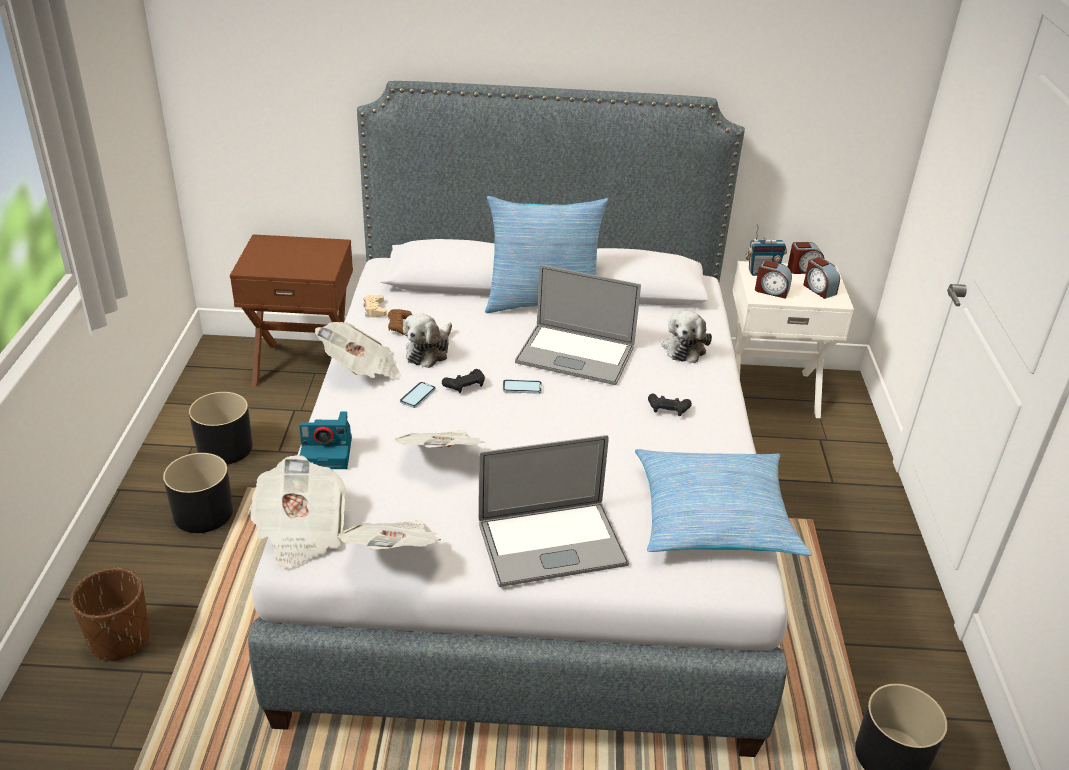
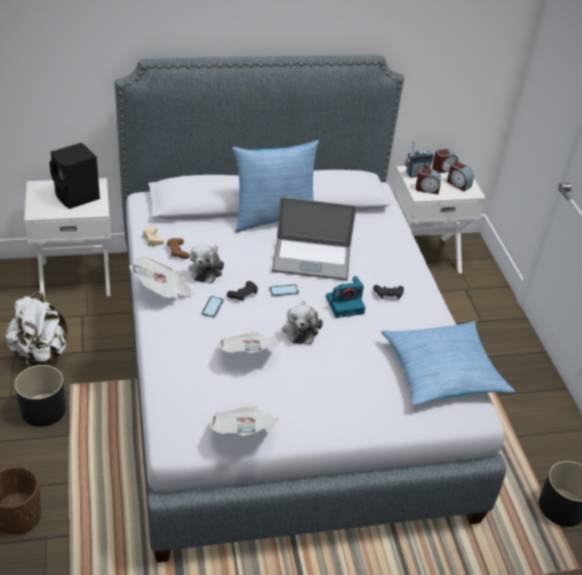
camera: 15 degrees left, 5 degrees up
(225, 448) = (40, 355): black planter -> white backpack
(300, 532) = (171, 426): newspaper -> none
(304, 365) = (75, 277): brown nightstand -> white nightstand
(305, 257) = (77, 197): none -> black speaker
(328, 452) = (166, 362): camera -> camera (345, 304)
(551, 543) = (345, 407): laptop -> none
(684, 347) = (384, 244): plush toy -> plush toy (300, 329)

